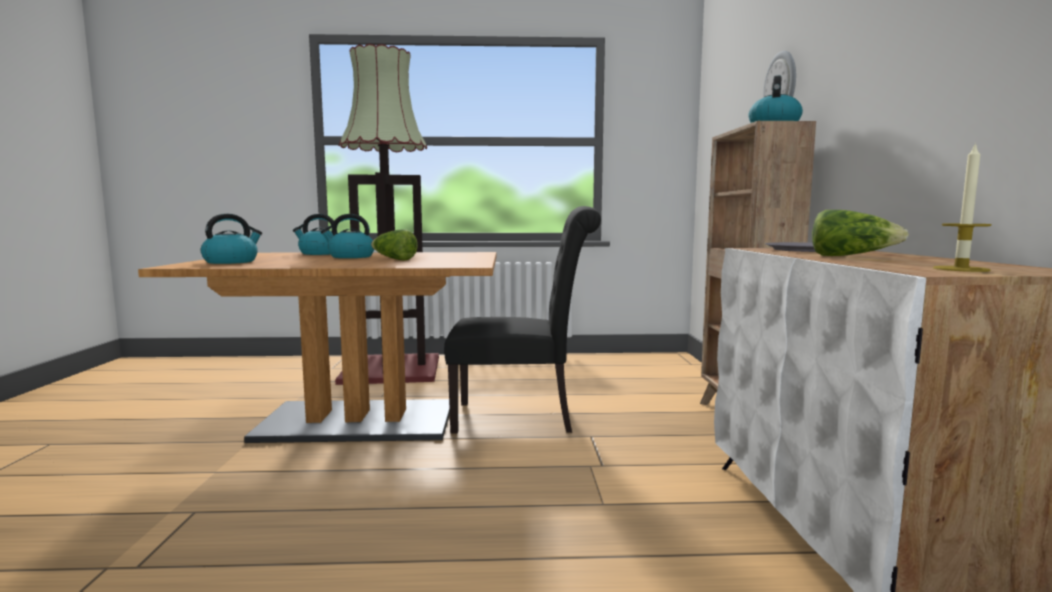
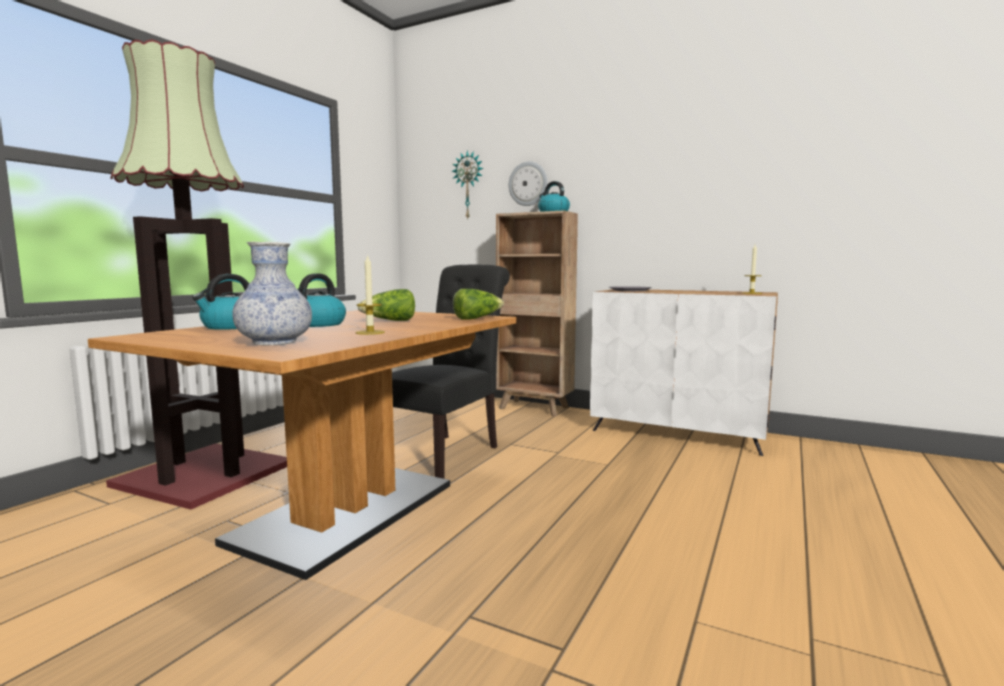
camera: 60 degrees left, 0 degrees up
(231, 262) = (274, 342): kettle -> vase
(302, 263) = (370, 332): none -> candle
(738, 102) = (469, 185): none -> wall clock
(850, 256) = (680, 292): lettuce -> lettuce (477, 318)

